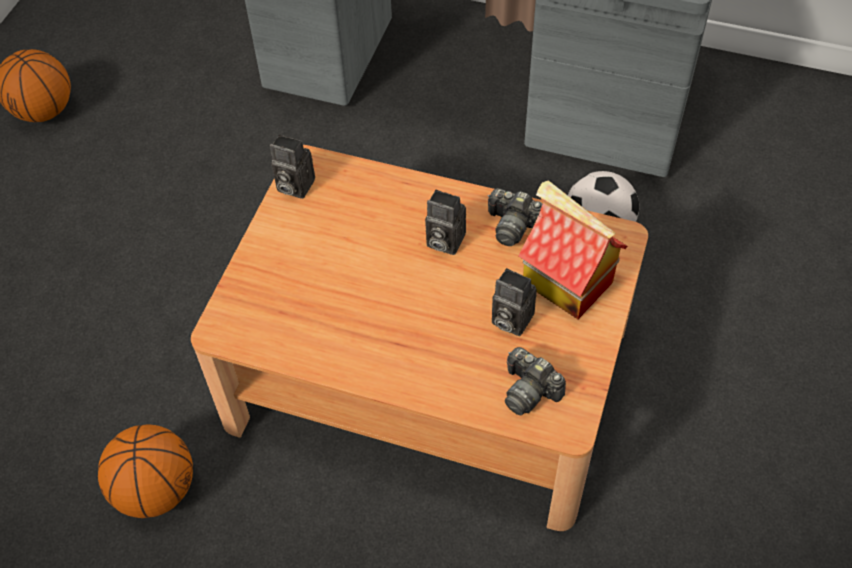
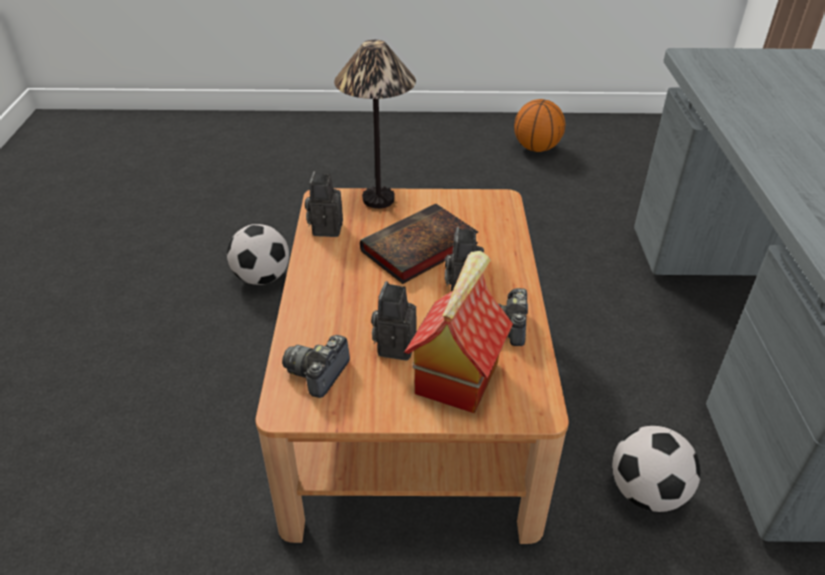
camera: 70 degrees right, 15 degrees down
(156, 490) = (262, 278): basketball -> football
(251, 276) = (377, 199): none -> table lamp
(293, 186) = (474, 198): camera -> camera (325, 227)
(366, 262) = (418, 250): none -> book

